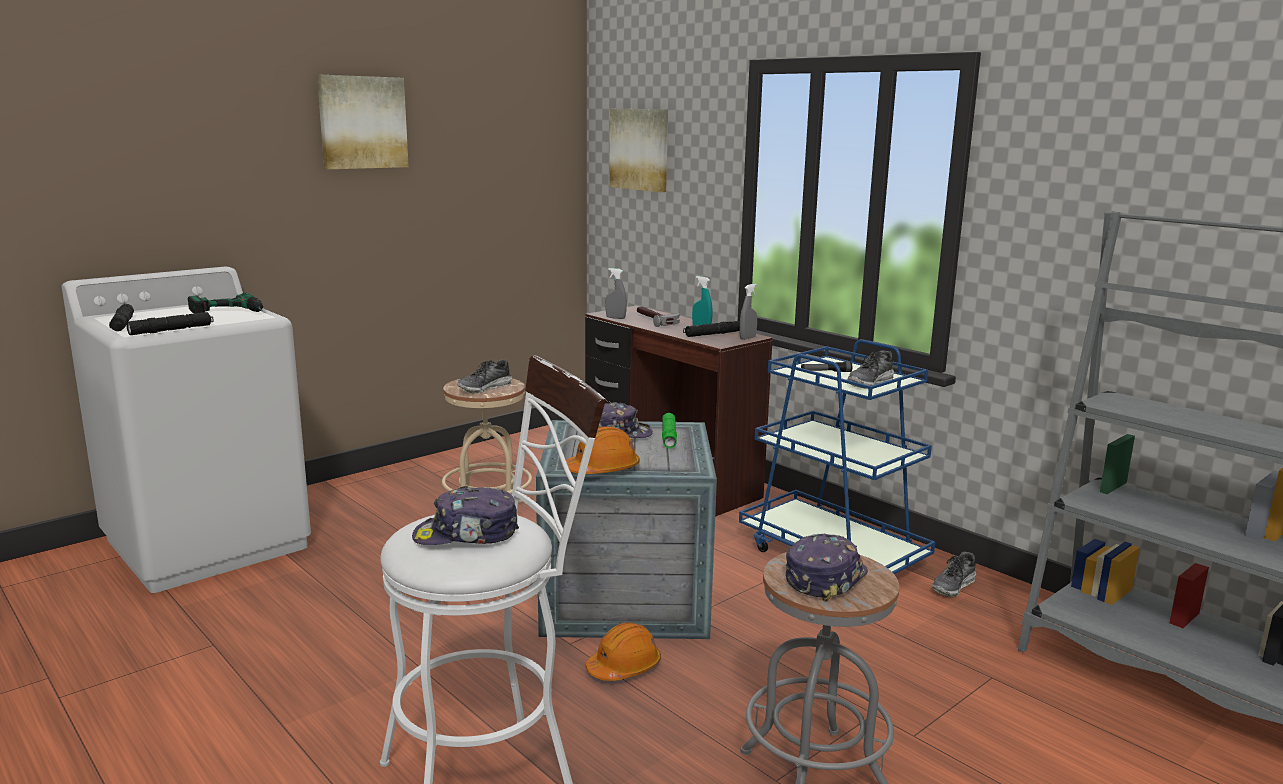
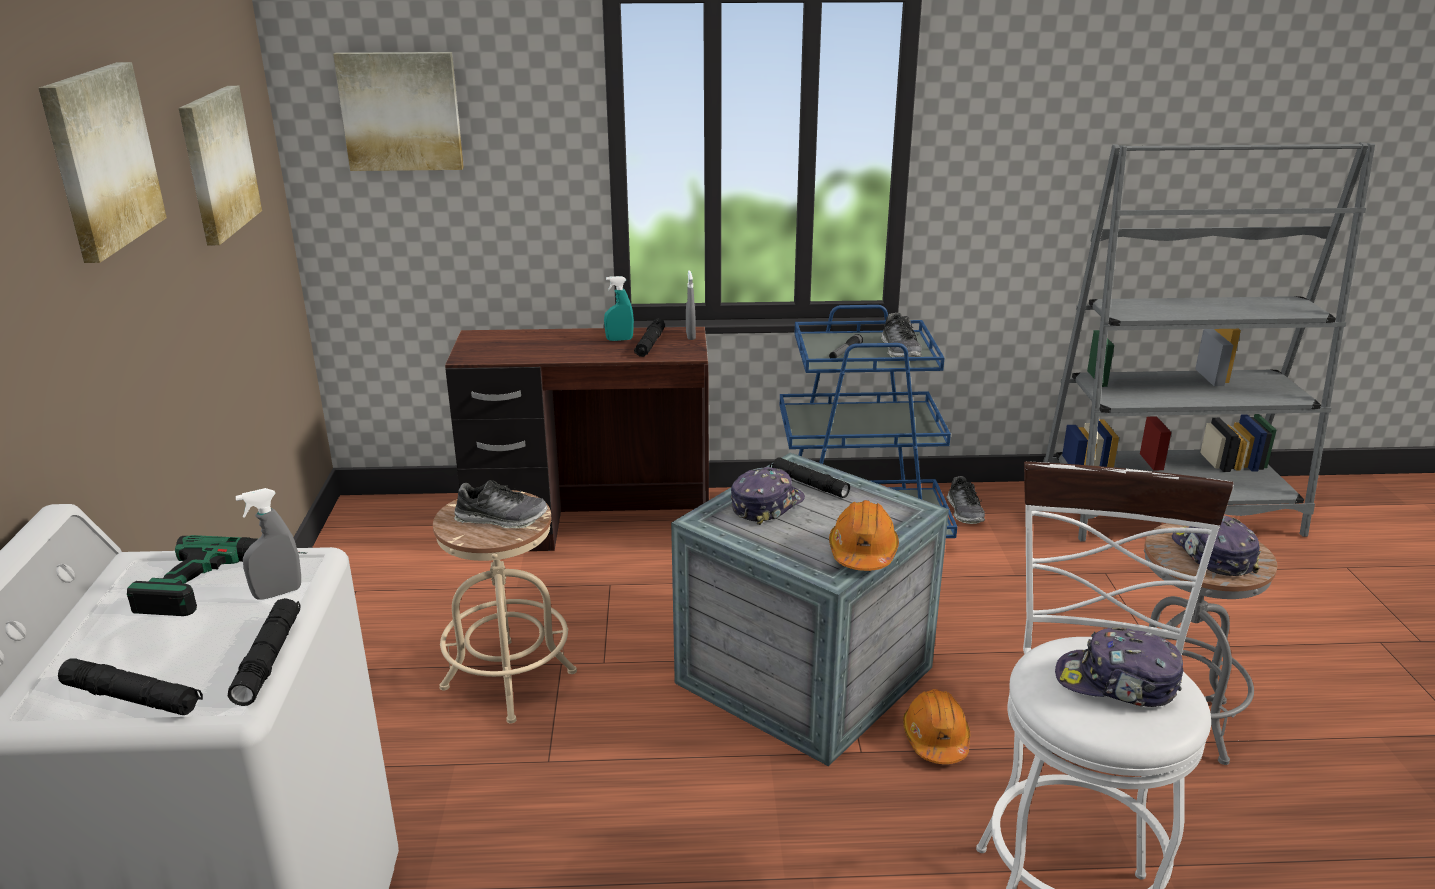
camera: 50 degrees left, 10 degrees up
(466, 535) = (1117, 683): cap -> cap turned 75 degrees clockwise
(485, 388) = (501, 519): shoe -> shoe turned 75 degrees counterclockwise
(494, 157) = (217, 163): none -> picture
(615, 318) = (498, 358): grey spray bottle -> grey spray bottle (278, 593)
(657, 320) = (548, 345): hammer -> none
(669, 436) = (809, 484): green flashlight -> black flashlight

